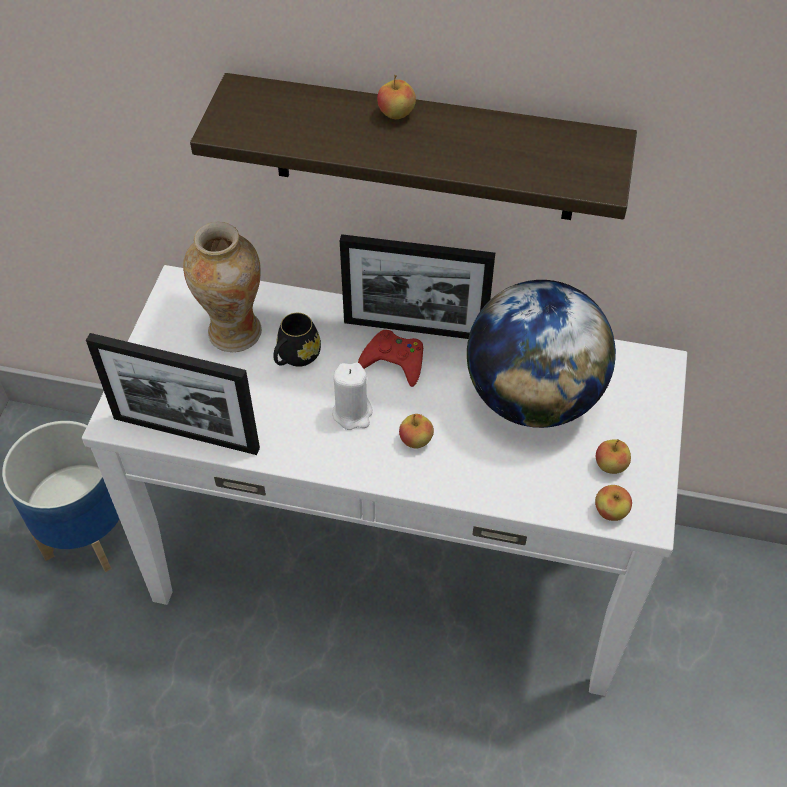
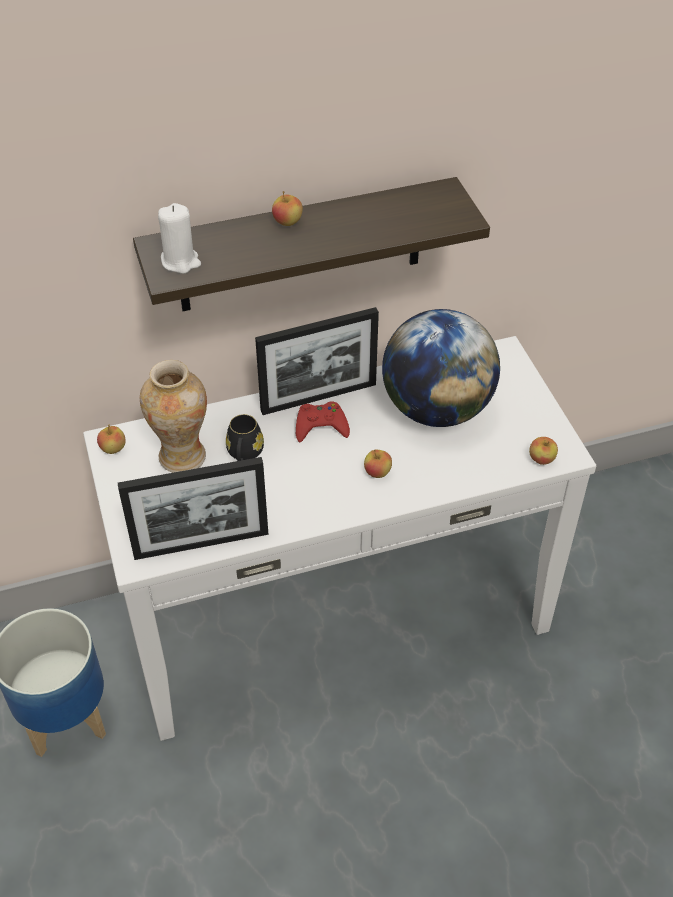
camera: 30 degrees left, 5 degrees down
(352, 413) = (317, 474): white candle -> white candle (180, 261)
(610, 465) = (520, 430): apple -> apple (113, 449)

